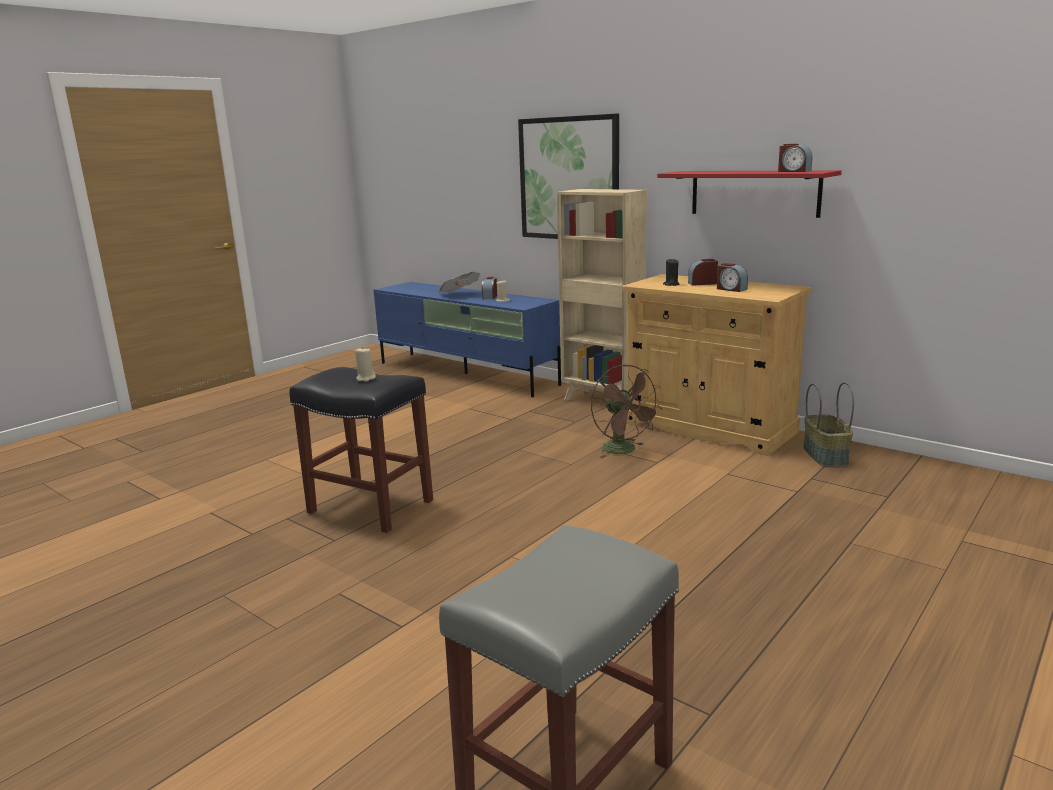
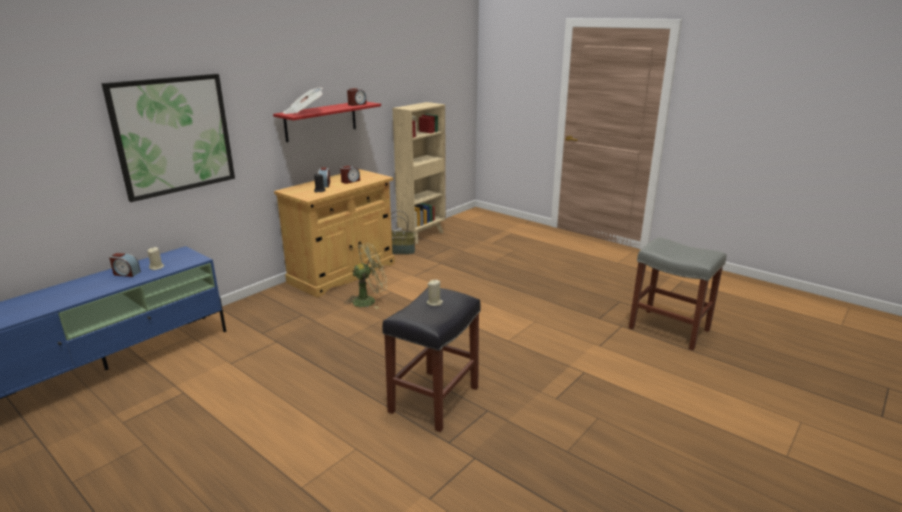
camera: 90 degrees left, 5 degrees up
(459, 294) = (85, 288): newspaper -> newspaper (304, 112)
(602, 401) = (263, 302): beige bookcase -> beige bookcase (422, 235)
(624, 451) = (368, 300): brown fan -> green fan

